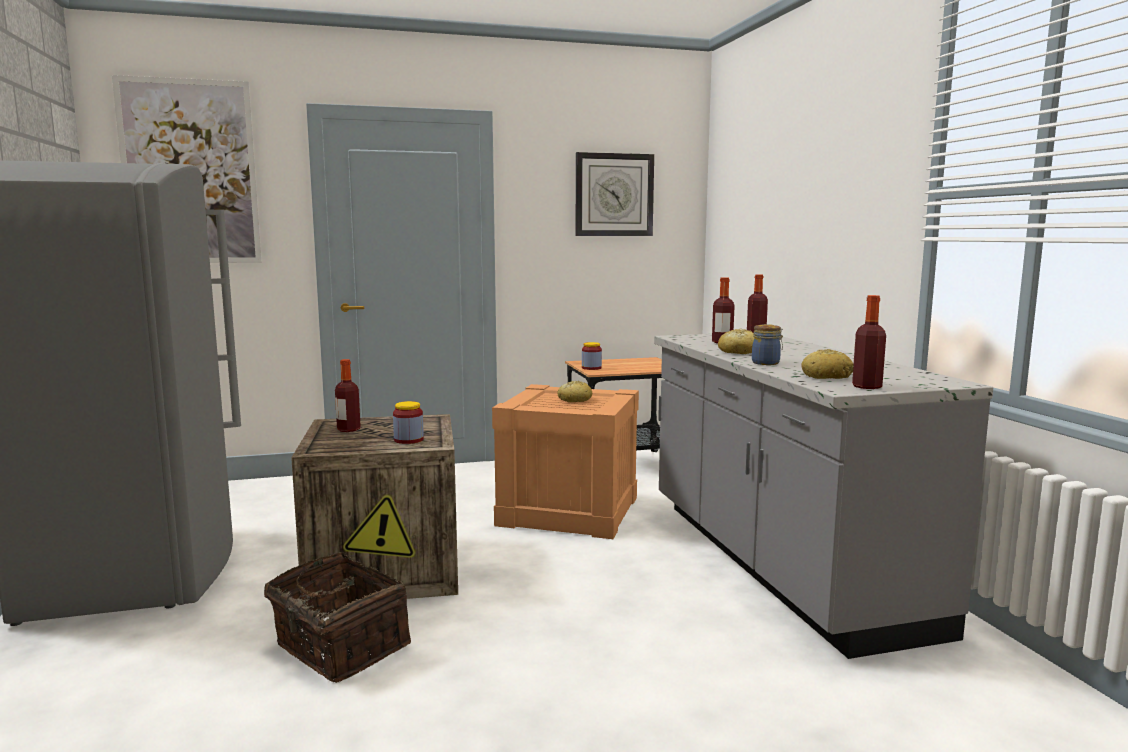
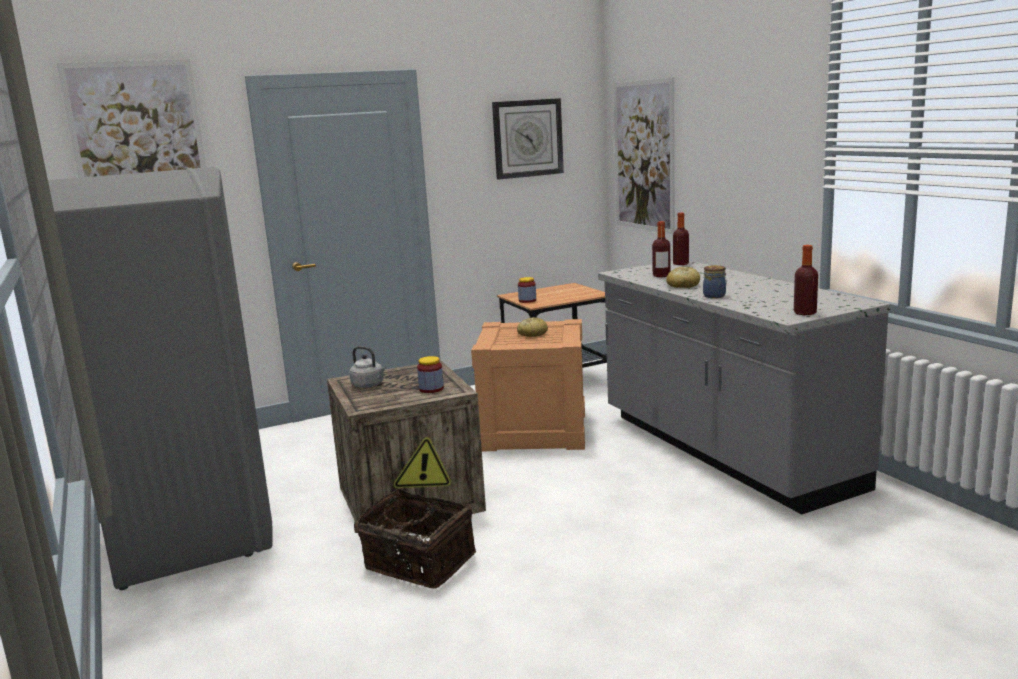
camera: 10 degrees left, 5 degrees up
(348, 429) = (369, 385): bottle -> grey kettle
(739, 219) = (644, 156): none -> picture
(826, 376) = (770, 306): bread -> none

